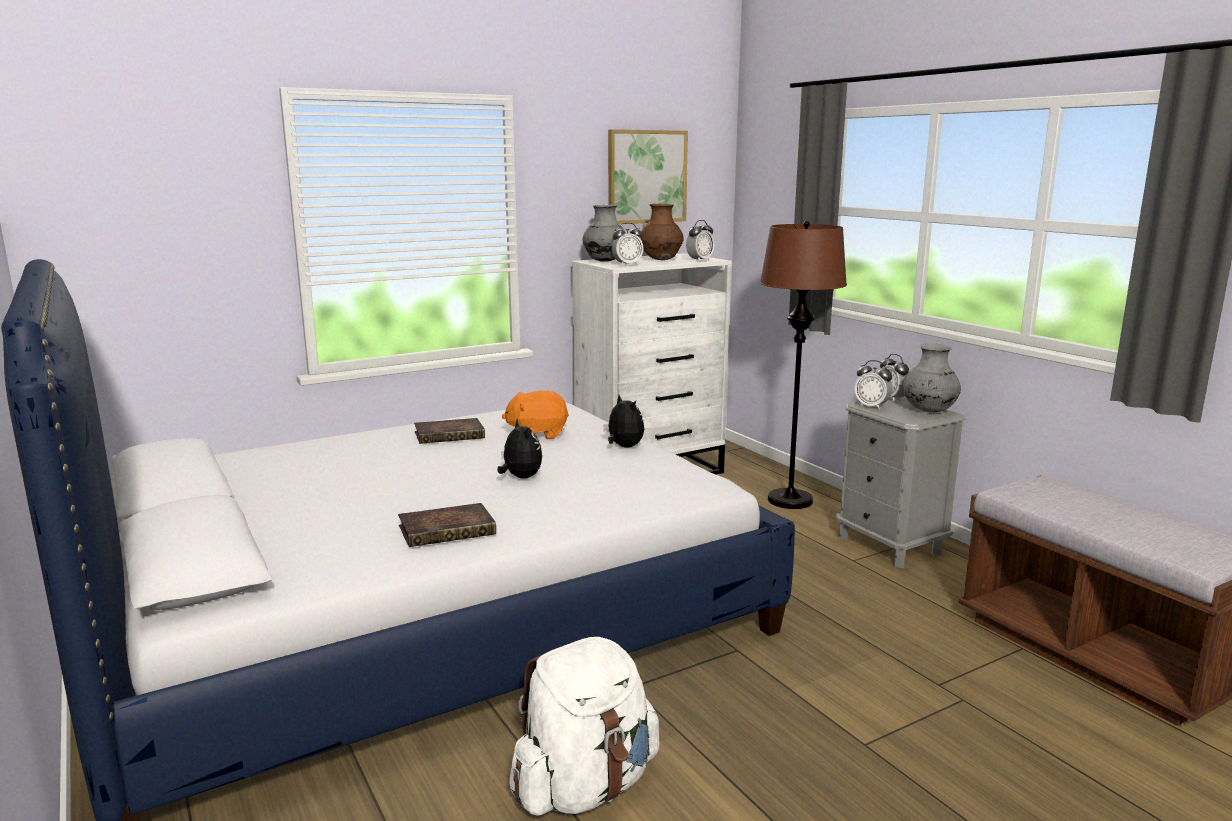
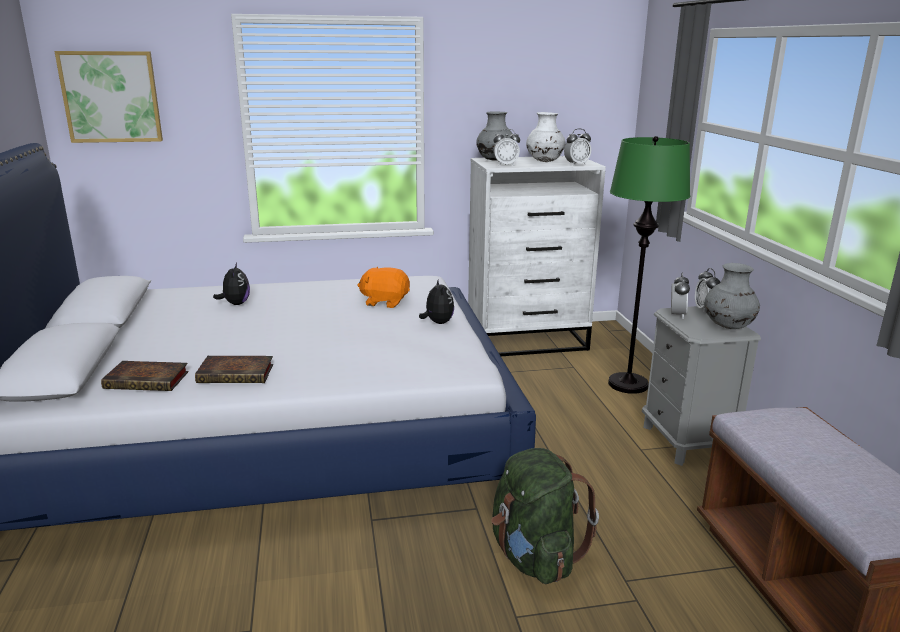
camera: 20 degrees right, 5 degrees up
(451, 435) = (322, 294): book -> book (149, 380)
(520, 477) = (331, 338): plush toy -> plush toy (235, 304)
(585, 787) = (276, 591): white backpack -> none
(646, 176) = (547, 87): picture -> picture (111, 97)
(661, 260) = (544, 161): brown vase -> white vase
(789, 500) = (627, 384): brown floor lamp -> green floor lamp
(835, 683) = (534, 557): none -> green backpack
(872, 406) = (677, 315): alarm clock -> alarm clock turned 135 degrees counterclockwise

